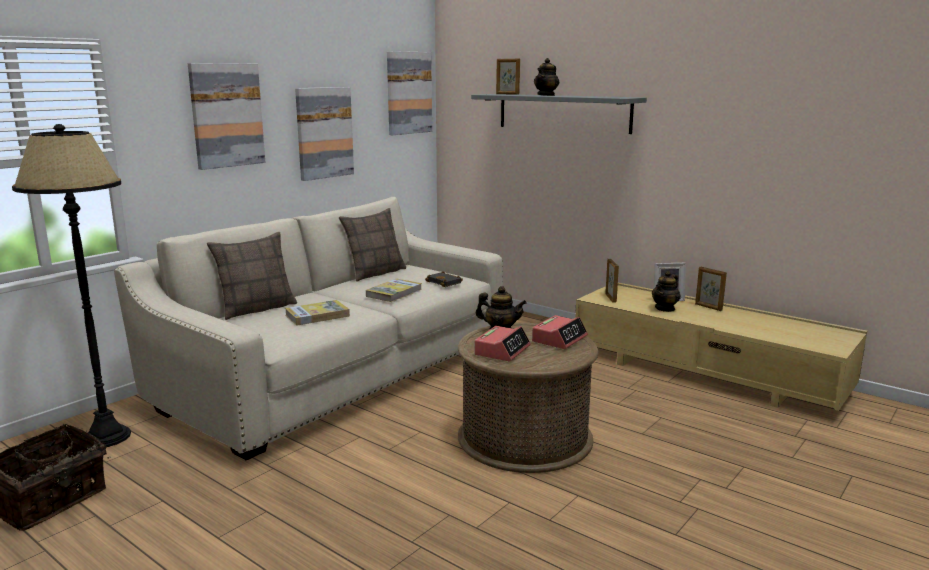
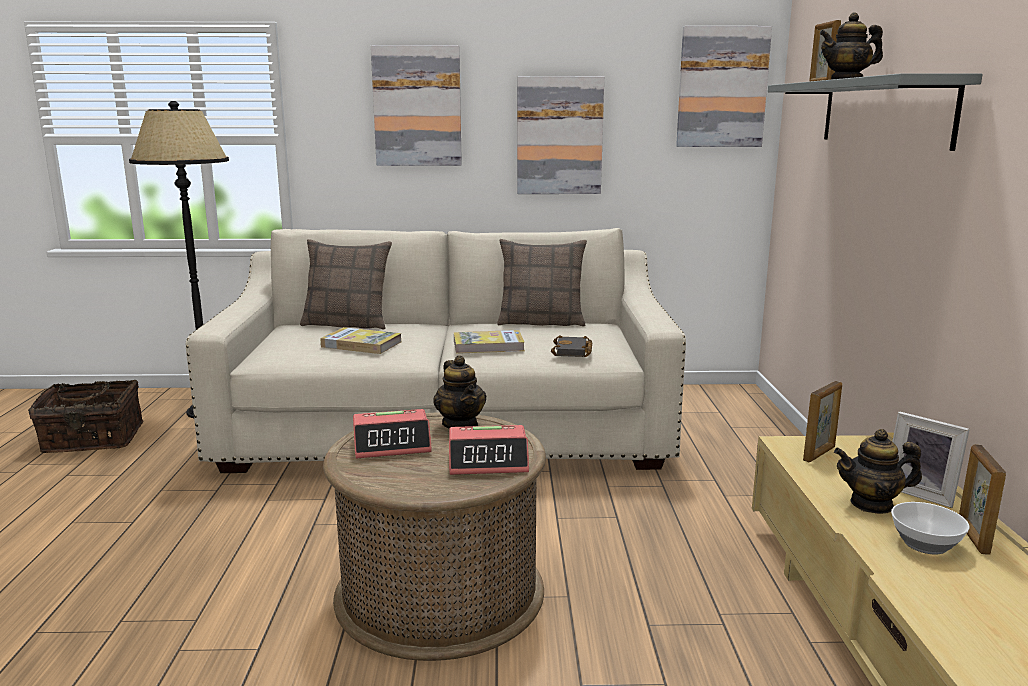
camera: 50 degrees right, 0 degrees up
(704, 314) = (924, 544): none -> bowl

